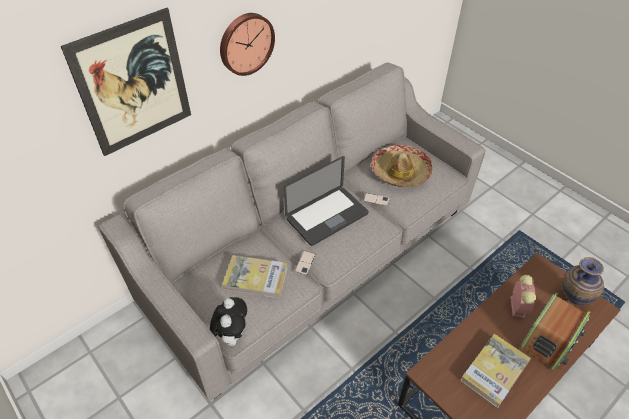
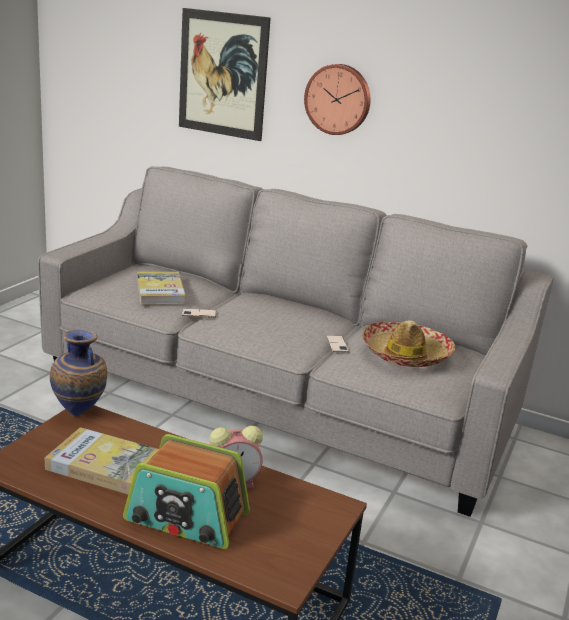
camera: 65 degrees right, 25 degrees down
(232, 334) = (86, 292): plush toy -> none
(327, 216) = (278, 316): laptop -> none
(572, 299) = (284, 542): vase -> vase (80, 413)

